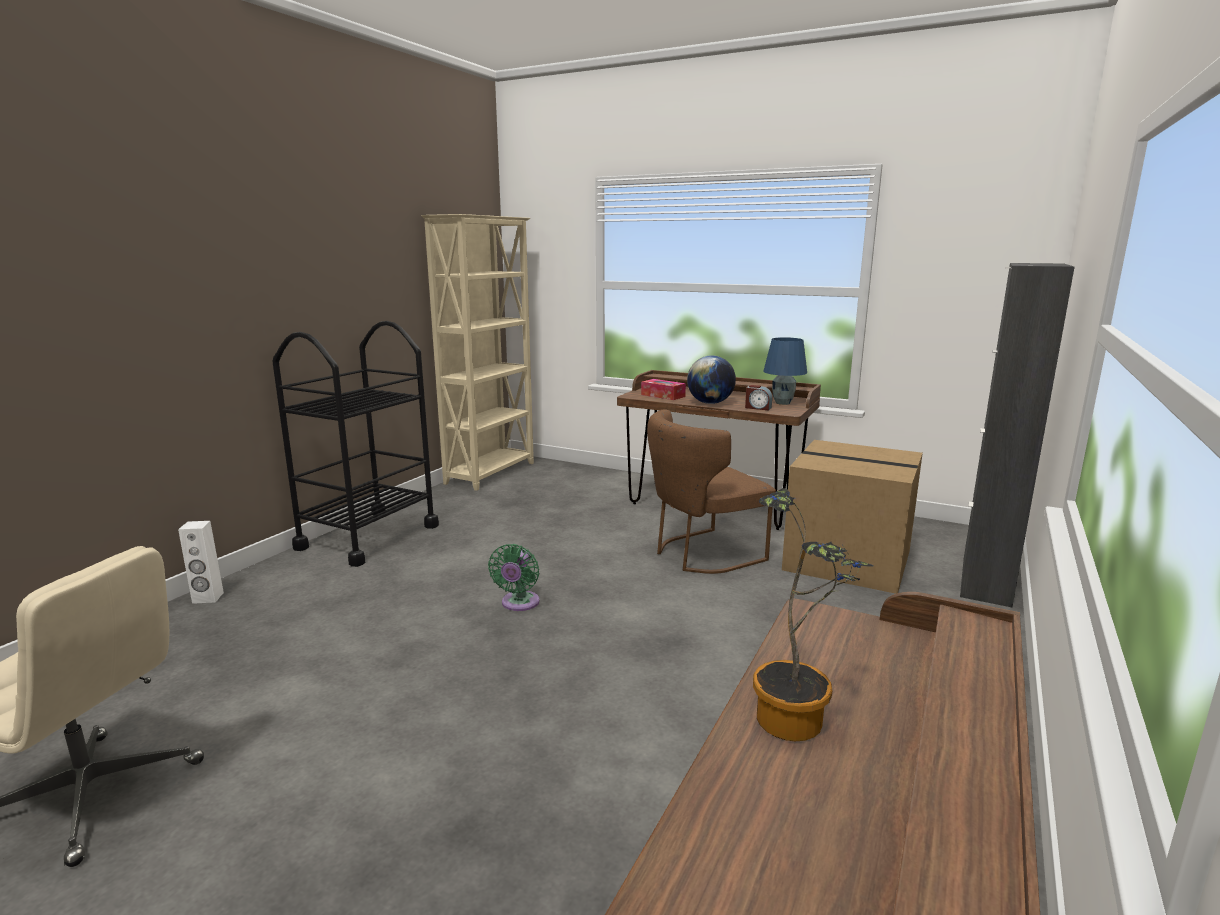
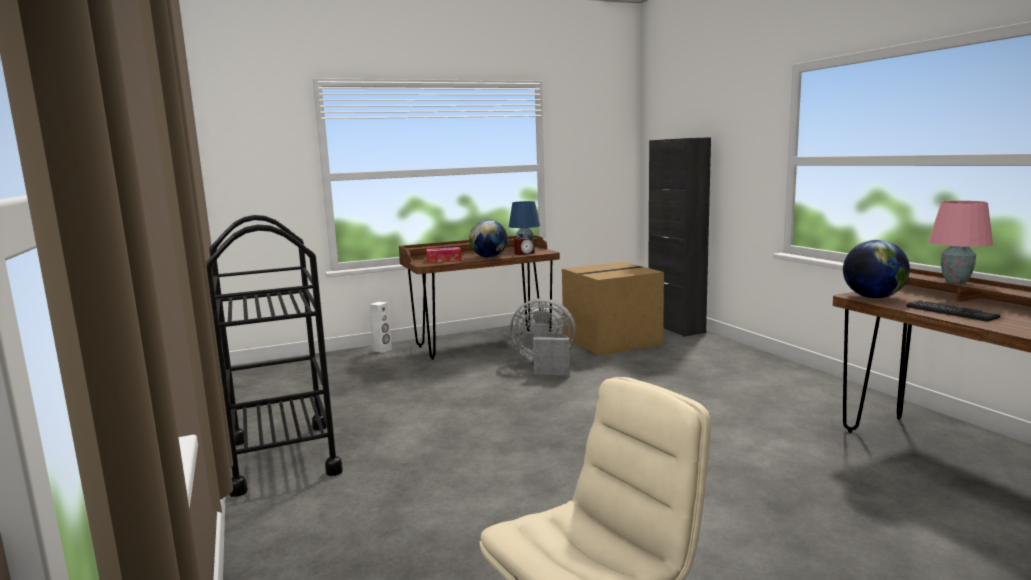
camera: 50 degrees left, 5 degrees down
(208, 598) = (262, 562): white speaker -> white speaker (382, 350)
(492, 473) = (258, 382): beige bookcase -> none
(519, 604) = (524, 429): green fan -> none
(701, 554) = (544, 365): brown chair -> grey fan
(798, 718) = (951, 312): potted plant -> keyboard
(820, 631) = (873, 297): none -> globe
(960, 677) = (955, 281): none -> pink table lamp

